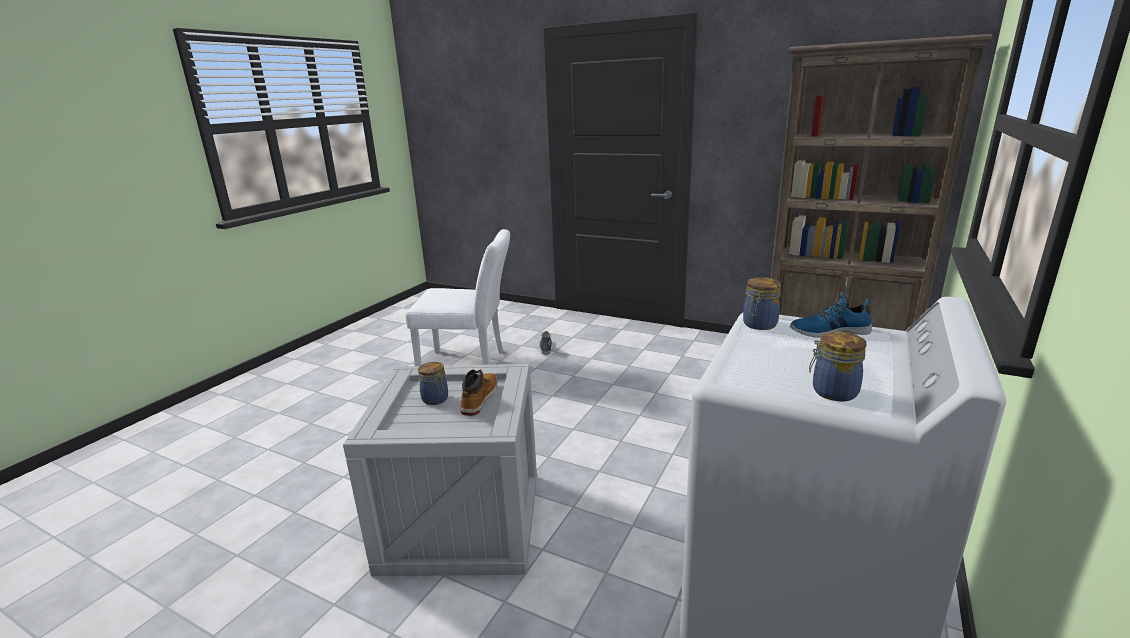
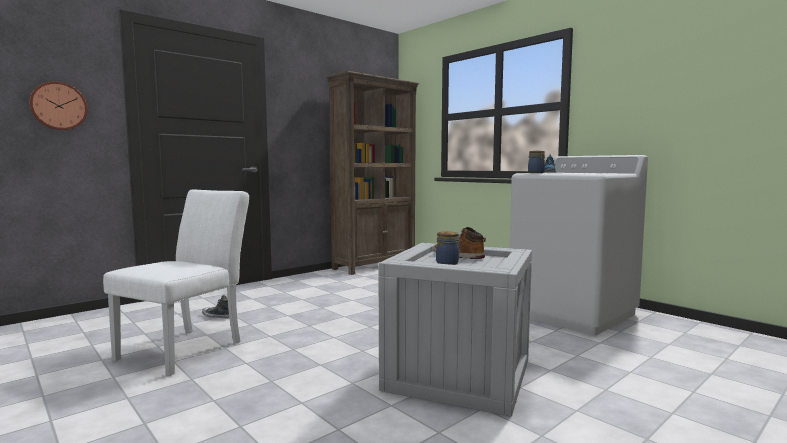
camera: 70 degrees left, 15 degrees down
(503, 132) = (58, 106): none -> wall clock
(832, 392) = (608, 173): jar -> none

